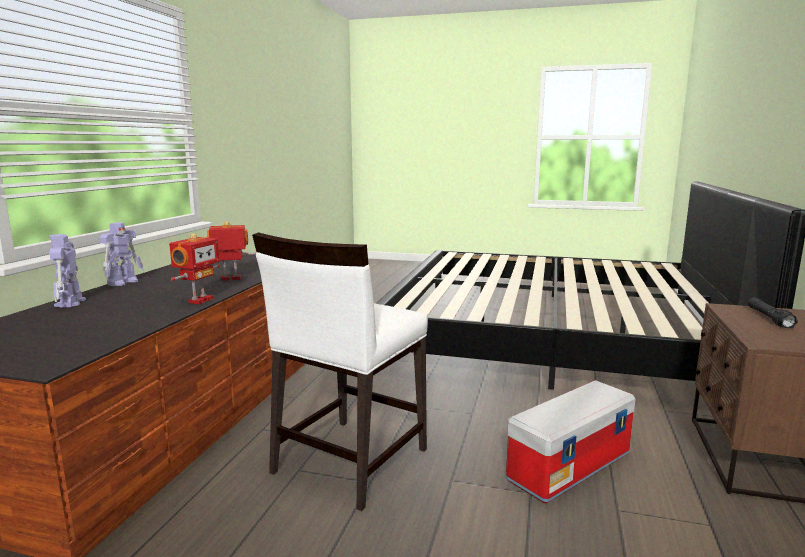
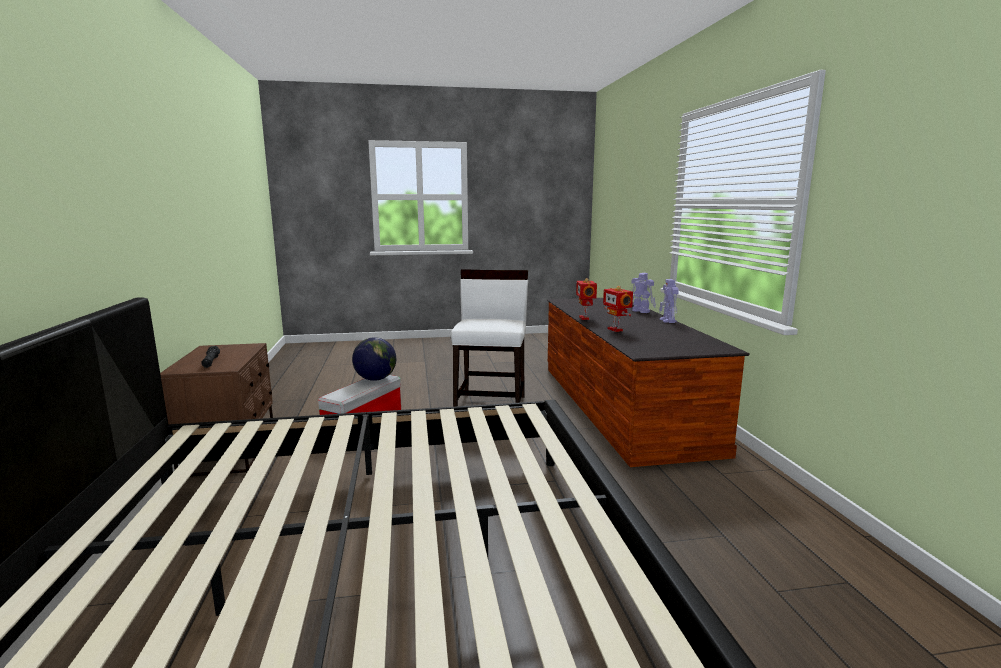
camera: 155 degrees right, 0 degrees up
(231, 279) = (615, 329): toy robot -> toy robot turned 105 degrees clockwise
(552, 415) = (375, 379): none -> globe

